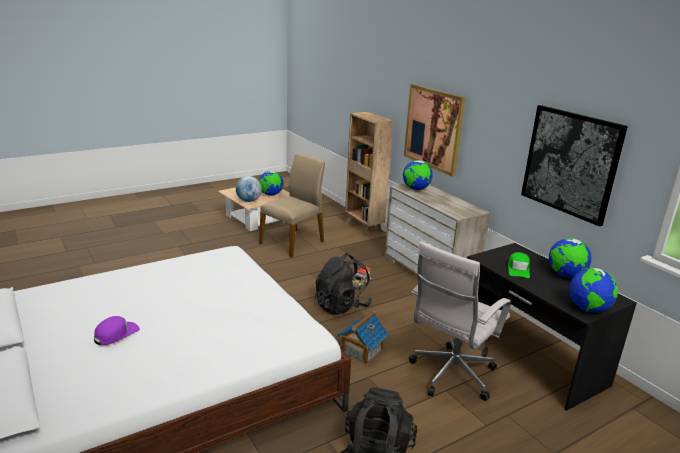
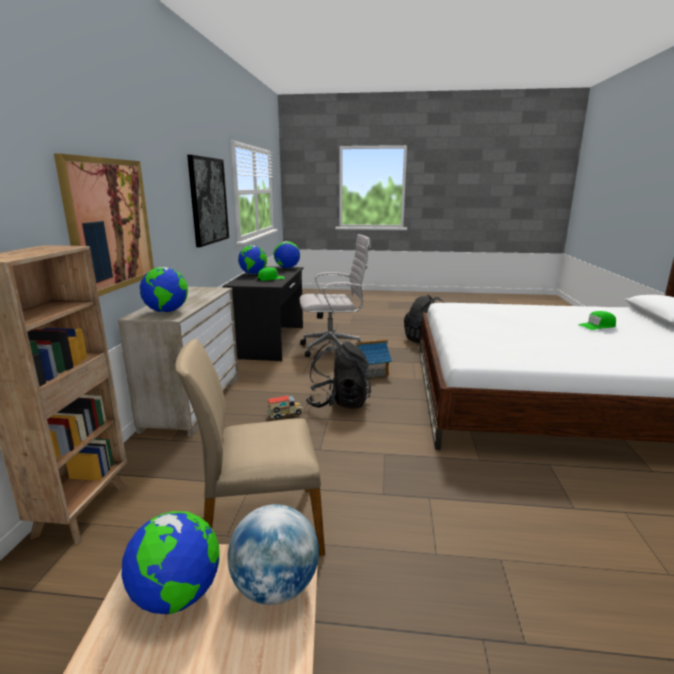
camera: 140 degrees left, 5 degrees down
(116, 334) = (597, 326): purple cap -> green cap

